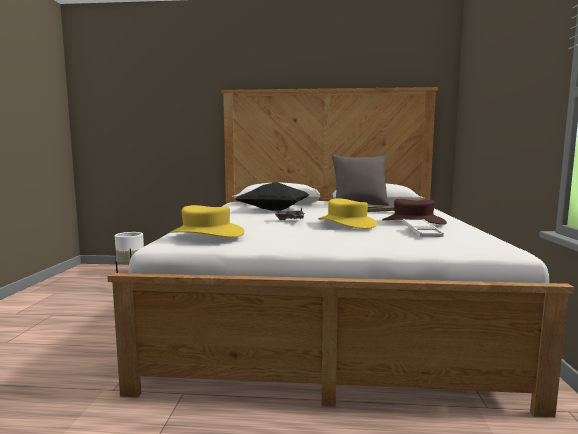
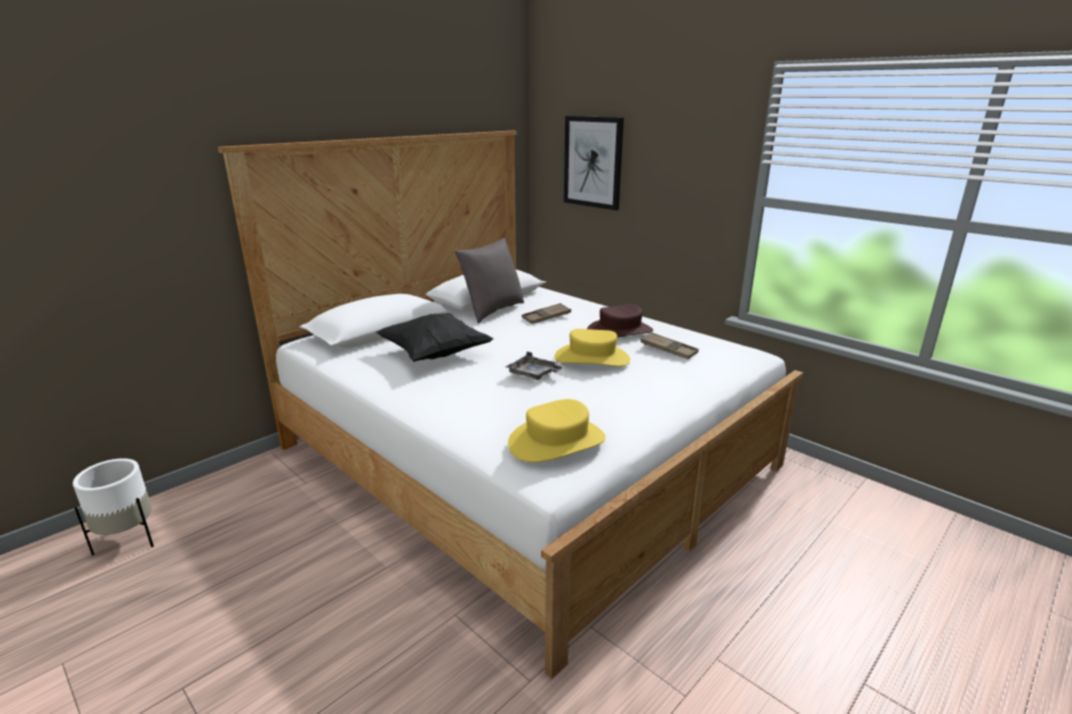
camera: 50 degrees left, 15 degrees up
(421, 232) = (668, 350): white tray -> brown tray
(481, 100) = (593, 162): none -> picture

